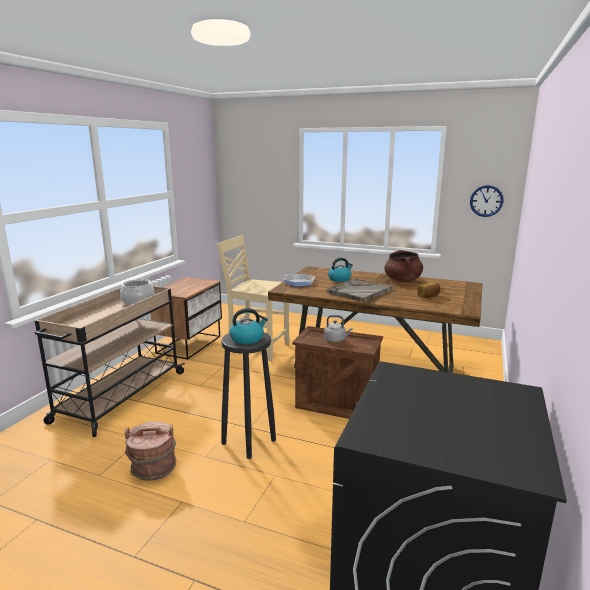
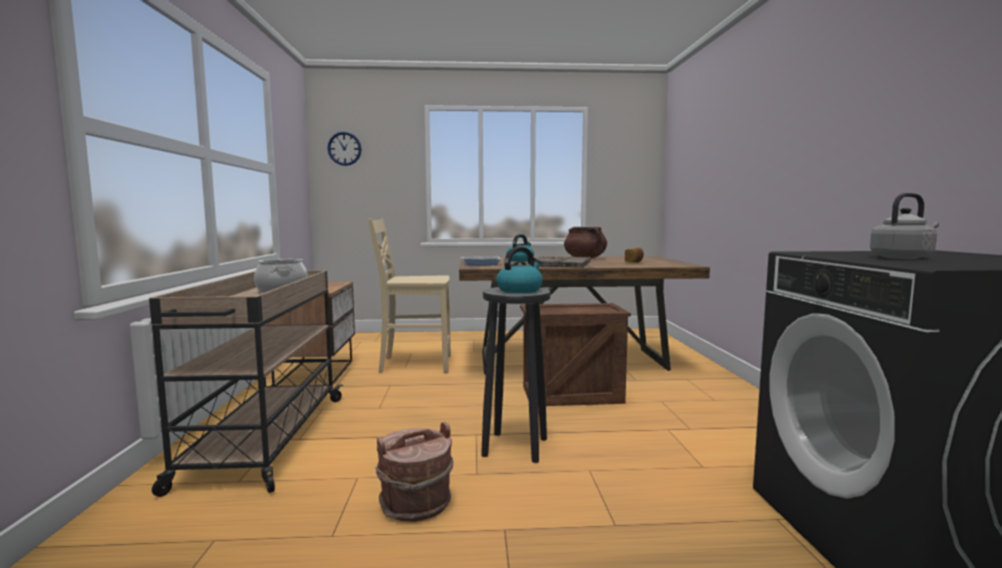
camera: 25 degrees left, 10 degrees down
(336, 340) = (572, 309): grey kettle -> grey kettle (903, 258)
(486, 201) = (631, 183): wall clock -> wall clock (344, 148)

